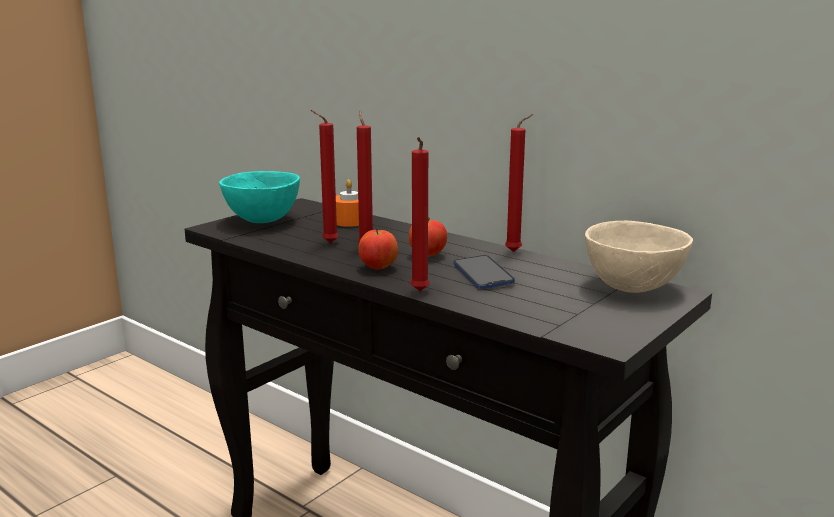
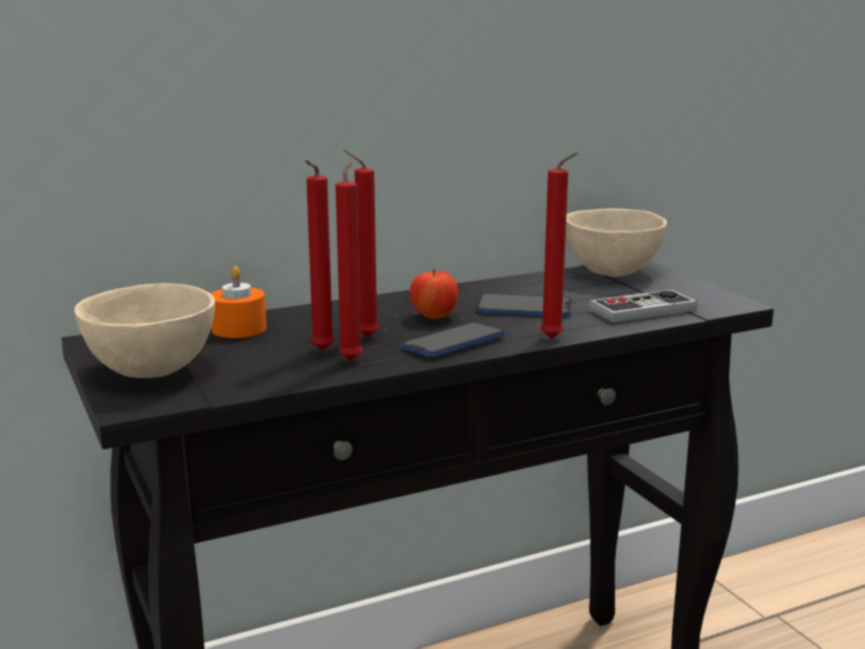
camera: 65 degrees left, 0 degrees up
(261, 221) = (153, 372): turquoise bowl -> beige bowl
(378, 268) = (453, 342): apple -> phone
(516, 251) = (466, 285): red candle -> red candle (352, 359)
(532, 310) = (642, 310): none -> game controller

